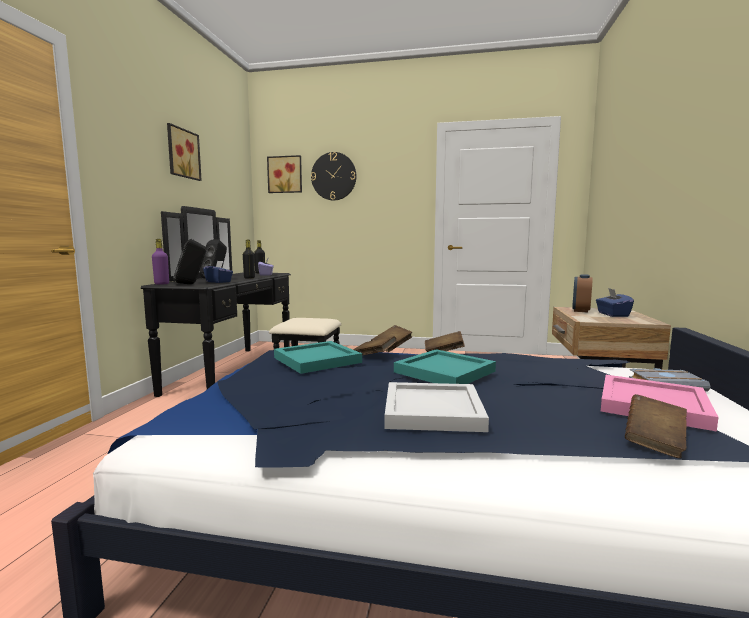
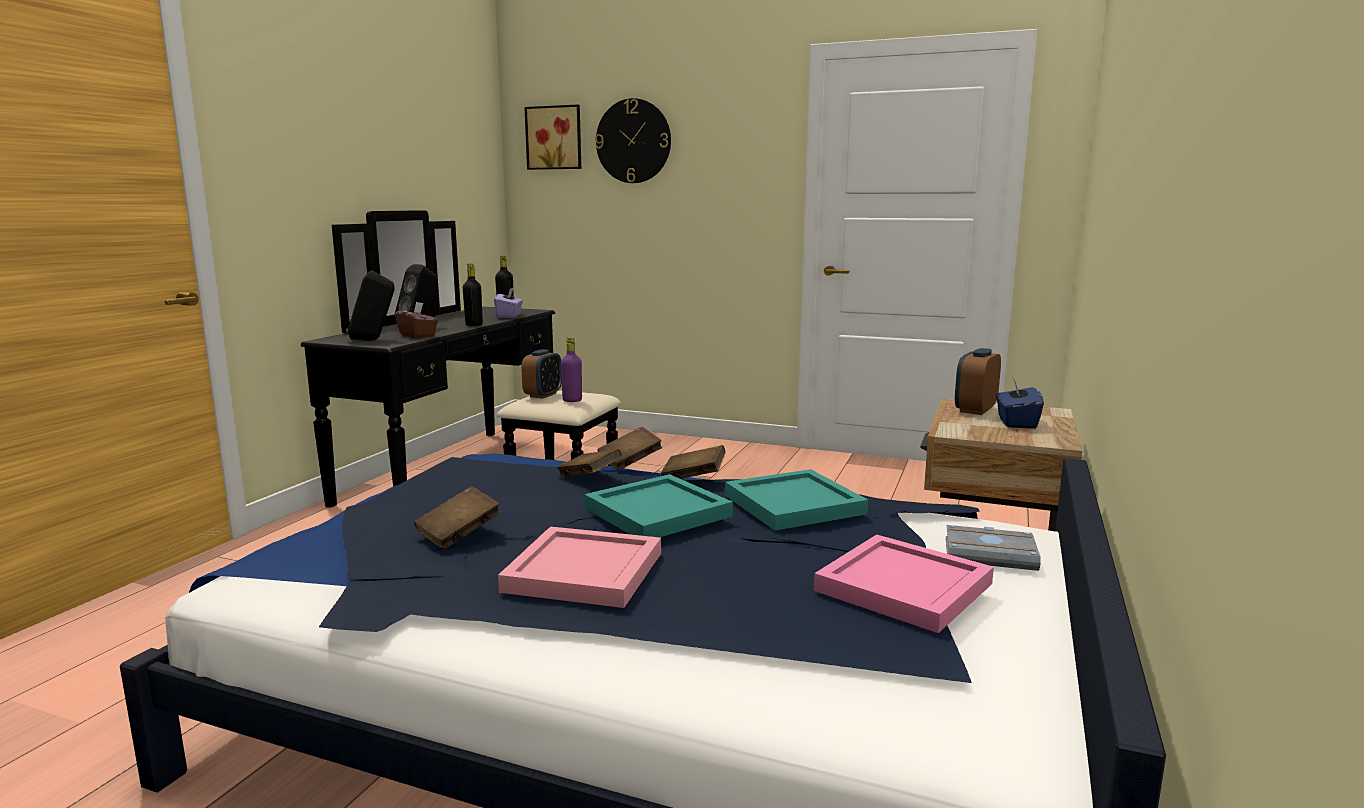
camera: 10 degrees right, 5 degrees up
(161, 284) = (332, 338): purple bottle -> purple bottle (572, 400)
(182, 153) = (369, 124): picture -> none
(218, 282) = (418, 335): blue tissue box -> brown tissue box
(295, 319) = (543, 395): none -> alarm clock
(317, 359) = (500, 479): turquoise tray -> turquoise tray (794, 503)
(431, 410) = (583, 571): white tray -> pink tray
(654, 441) = (834, 639): brown book -> brown book (459, 534)

